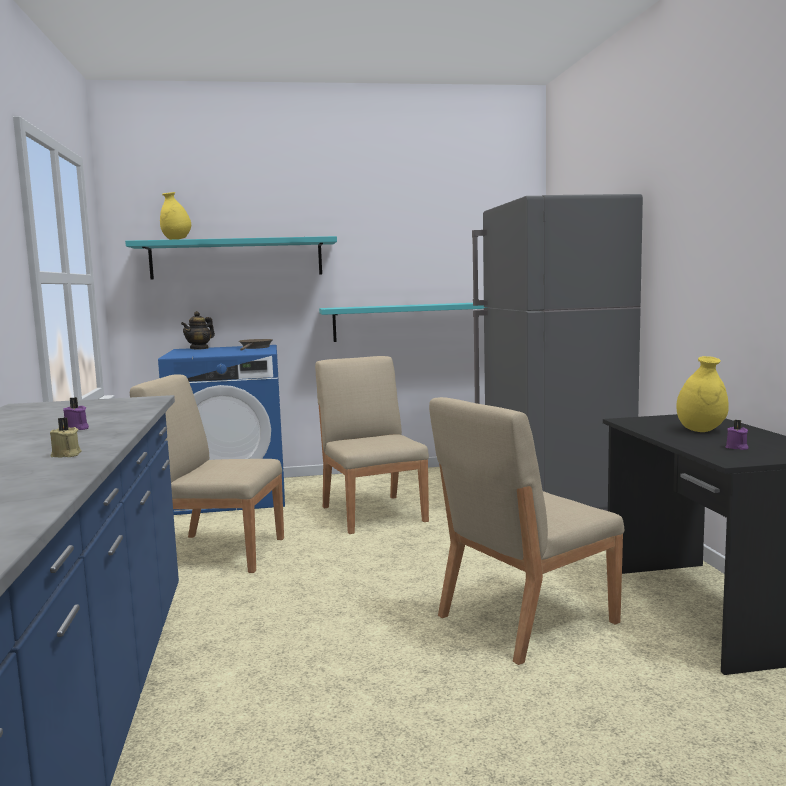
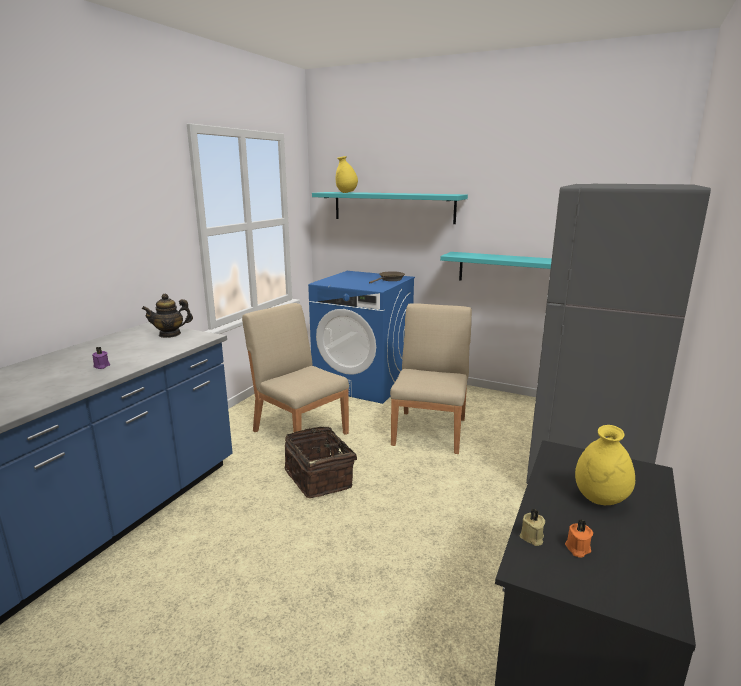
camera: 35 degrees right, 10 degrees up
(66, 455) = (32, 398): beige candle -> beige candle (532, 537)
(199, 348) = (359, 273): teapot -> teapot (170, 334)
(310, 579) = (320, 478): none -> basket
(524, 619) = (404, 589): beige chair -> none
(737, 447) = (577, 549): purple candle -> orange candle

